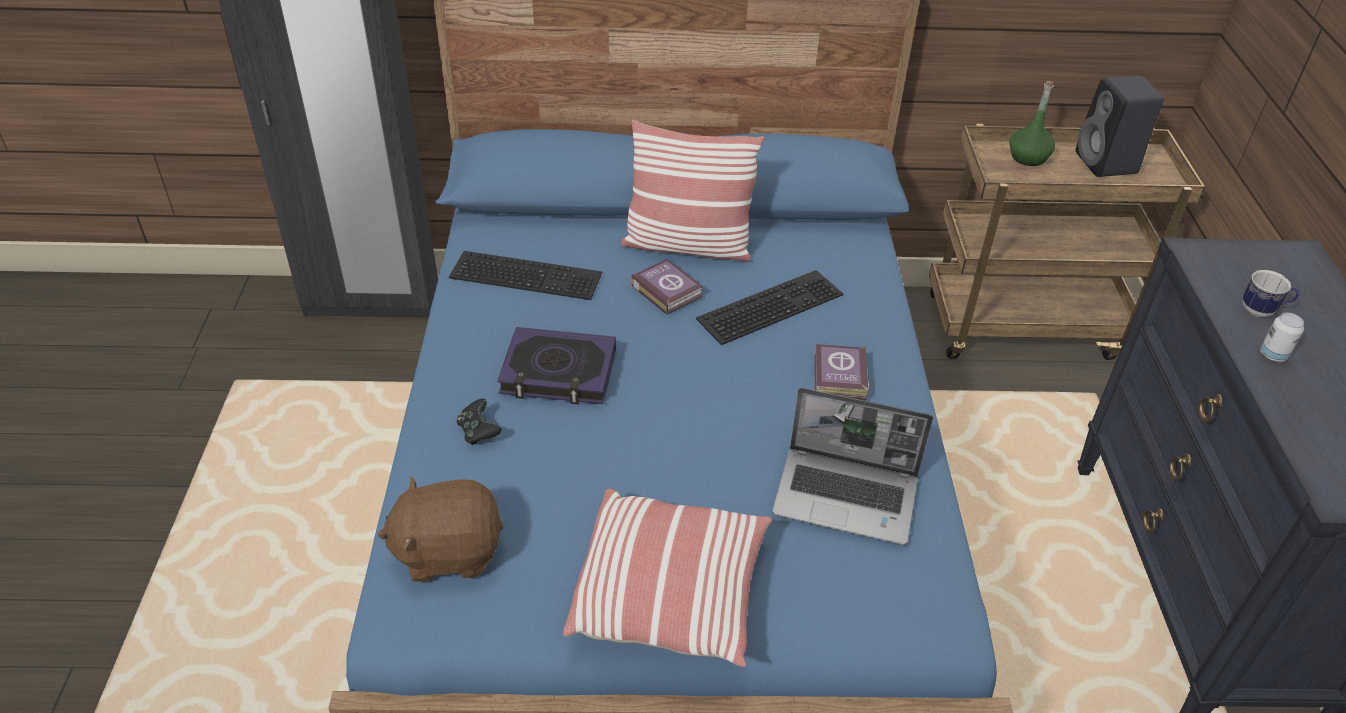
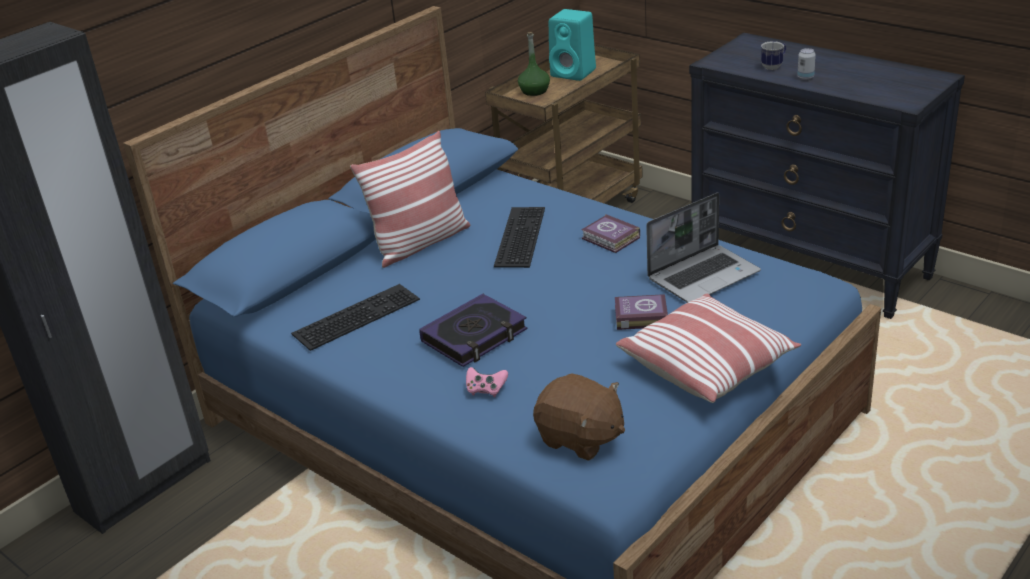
camera: 45 degrees left, 10 degrees down
(448, 551) = (580, 438): brown plush toy -> brown plush toy turned 90 degrees counterclockwise
(478, 432) = (486, 390): black game controller -> pink game controller
(666, 290) = (452, 267): book -> book (639, 316)
(1107, 164) = (574, 73): black speaker -> turquoise speaker

